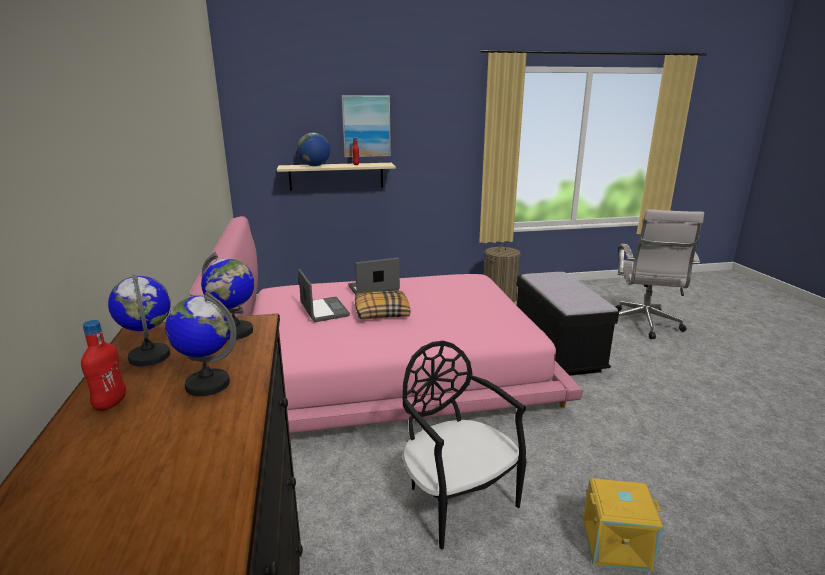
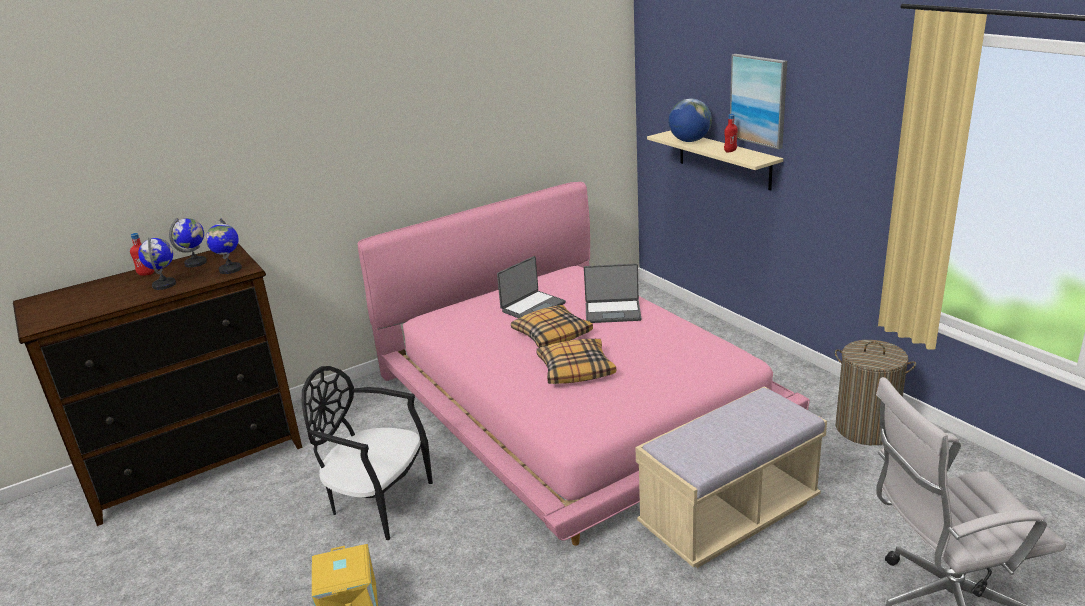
camera: 70 degrees right, 5 degrees up
(373, 289) = (613, 312): laptop -> laptop turned 135 degrees clockwise
(445, 315) = (575, 369): none -> pillow
(456, 499) = (378, 502): black chair -> black chair turned 105 degrees counterclockwise
(556, 350) = (729, 516): black bench -> beige bench

